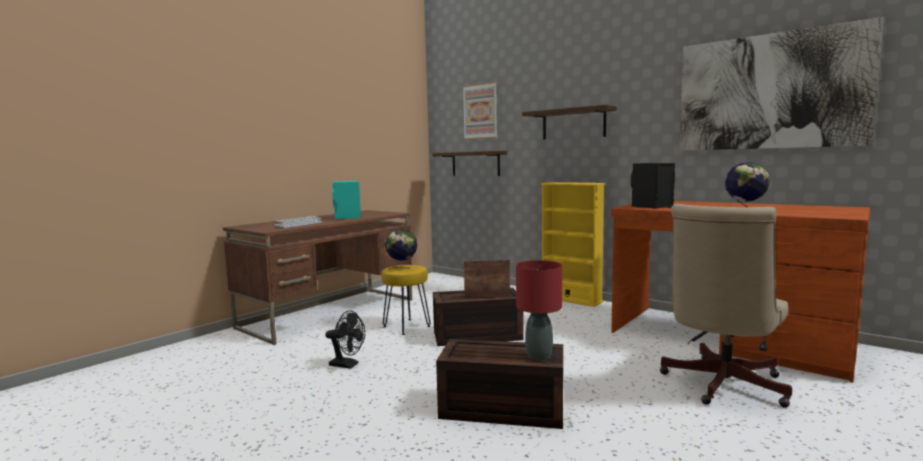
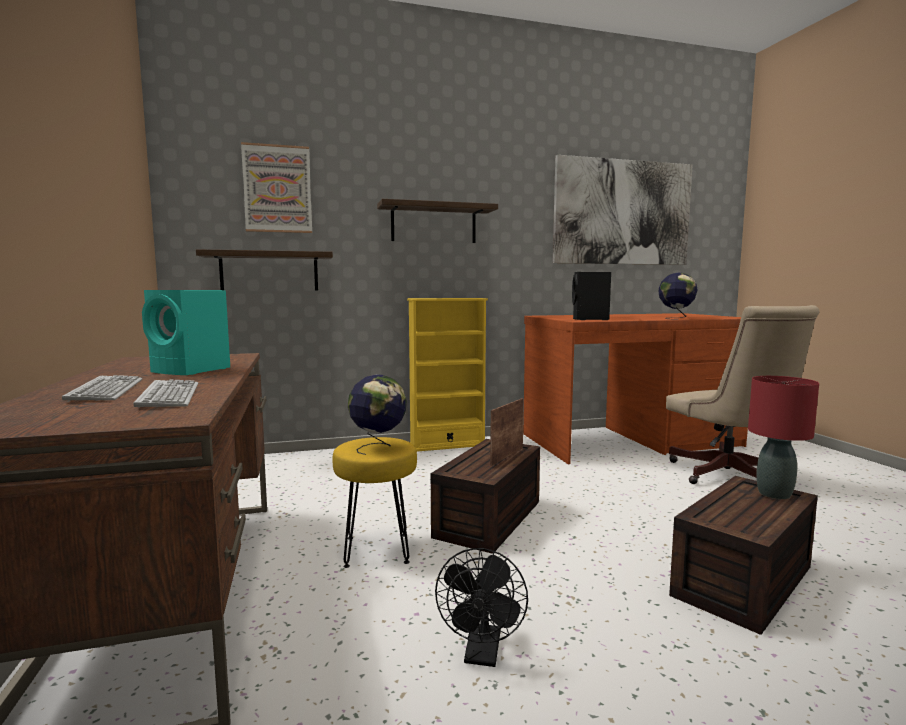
camera: 55 degrees left, 0 degrees up
(348, 365) = (482, 654): black fan -> black fan turned 135 degrees clockwise

